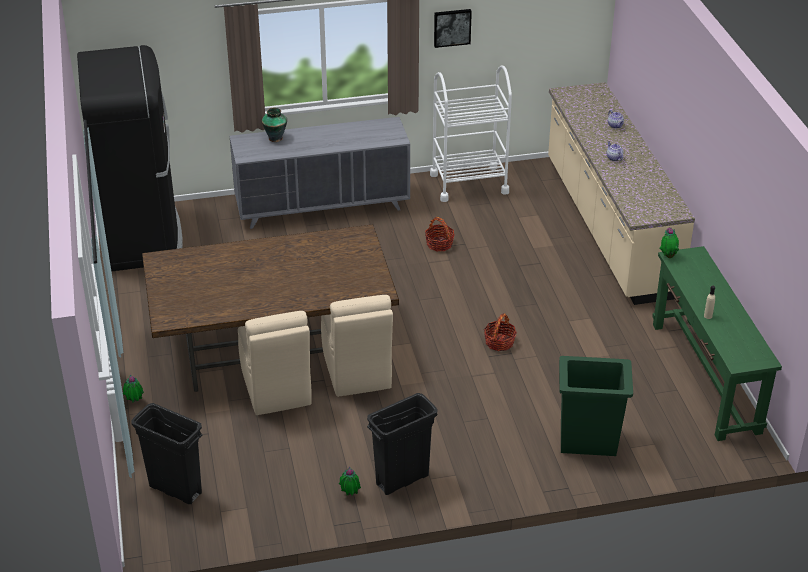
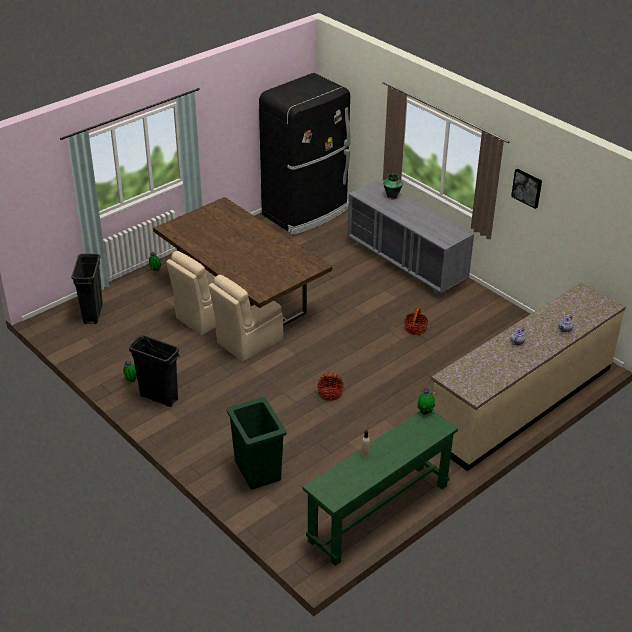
camera: 60 degrees right, 0 degrees up
(469, 183) = (502, 317): white cart -> none

